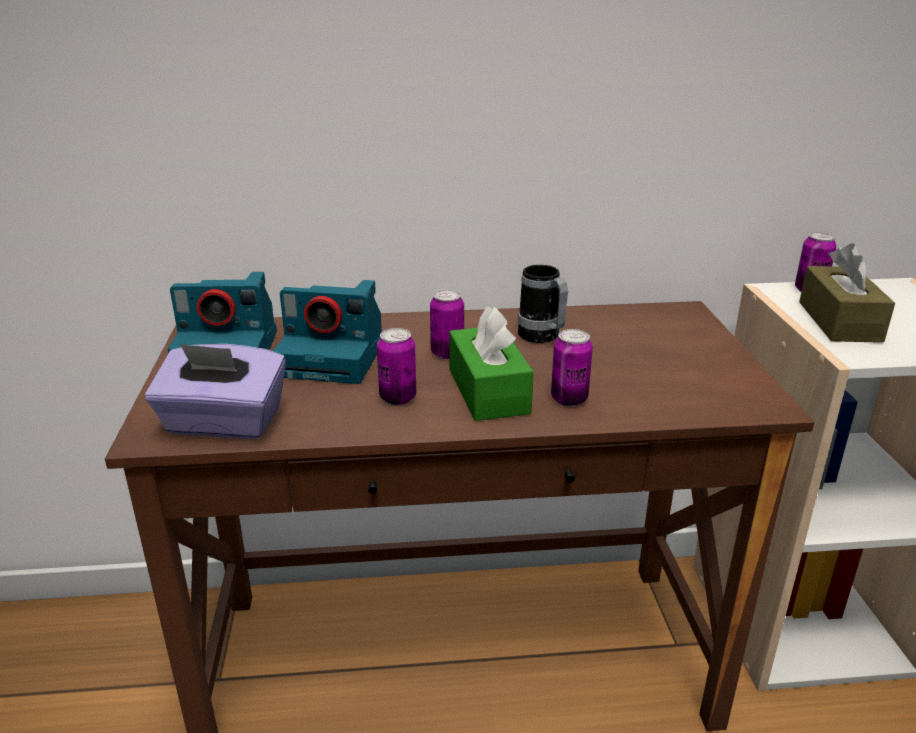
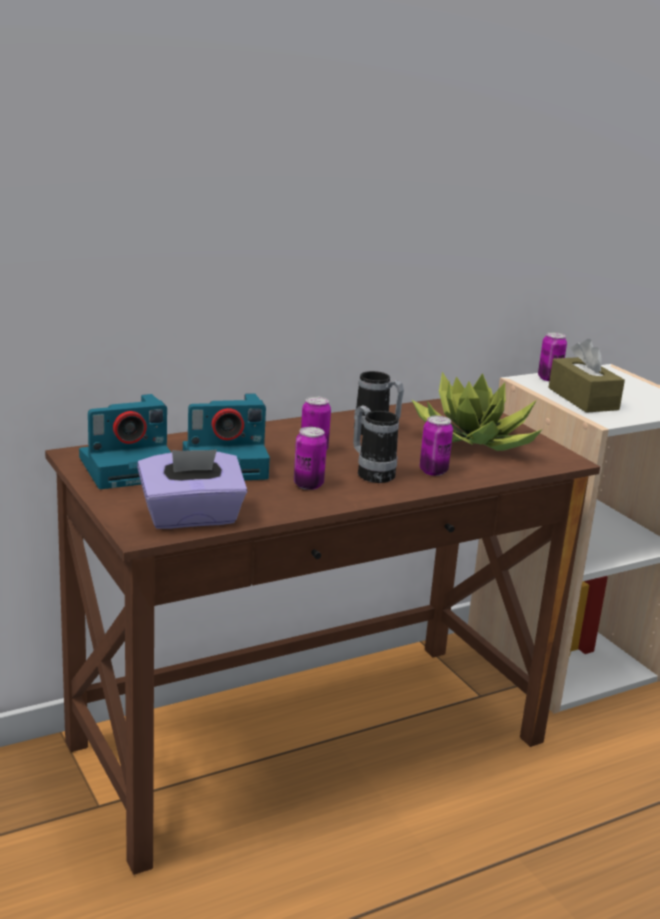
camera: 25 degrees left, 5 degrees down
(488, 391) = (371, 473): green tissue box -> mug
(657, 363) = (474, 441): none -> potted plant

